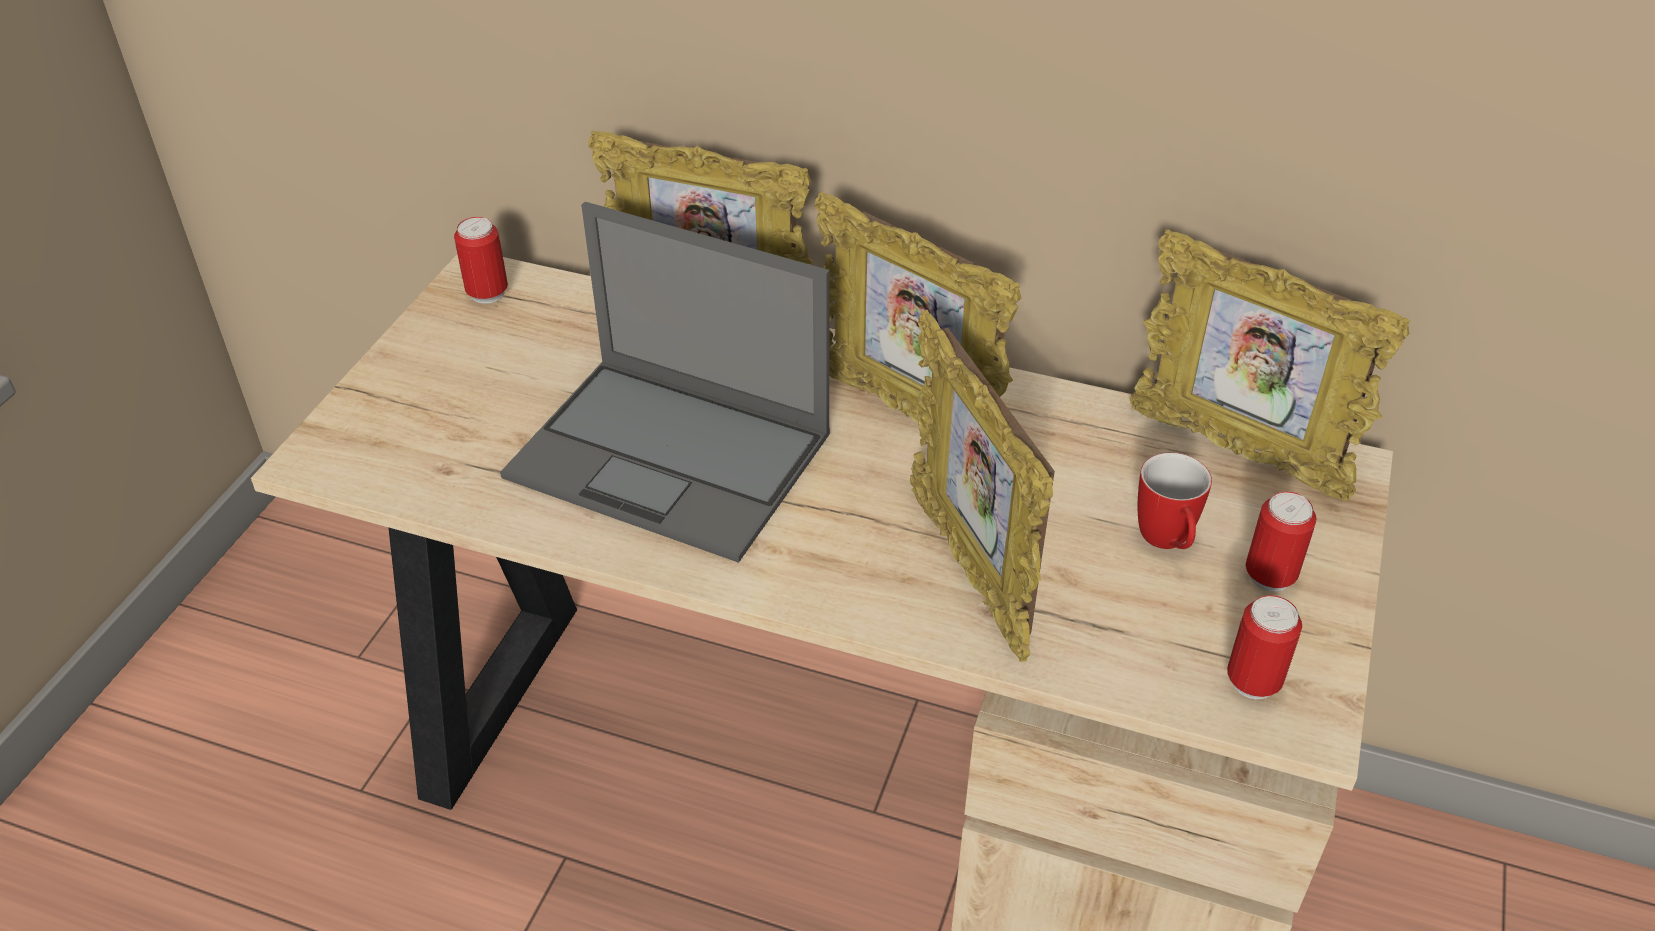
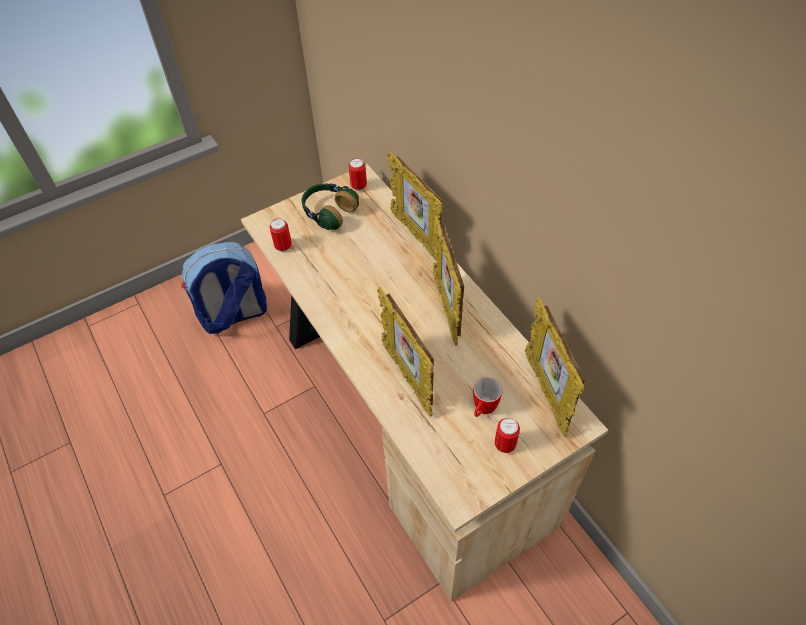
camera: 40 degrees right, 10 degrees up
(225, 829) = (234, 315): none -> backpack
(468, 368) = (329, 213): none -> headphones
(673, 456) = (358, 280): laptop -> none
(970, 572) = (408, 378): picture frame -> picture frame turned 45 degrees counterclockwise
(1253, 682) = (457, 475): can -> can (283, 246)

